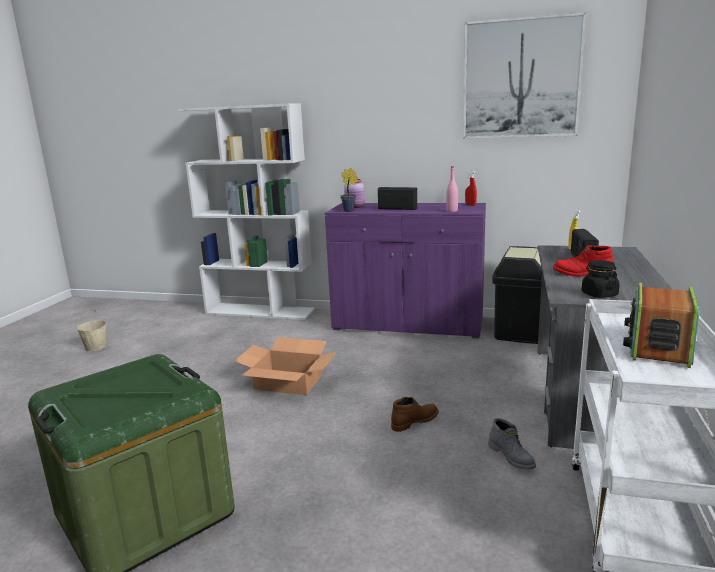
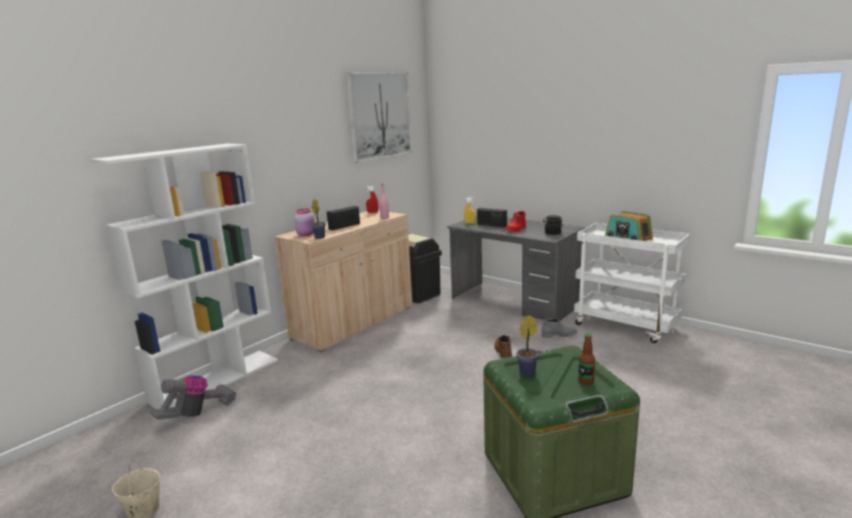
camera: 65 degrees left, 0 degrees up
(108, 411) = (586, 381): none -> bottle
(134, 376) = (529, 372): none -> potted plant
(211, 322) = (198, 413): none -> vacuum cleaner
(288, 382) = (400, 387): cardboard box -> none
(408, 324) = (354, 322): purple cabinet -> beige cabinet

